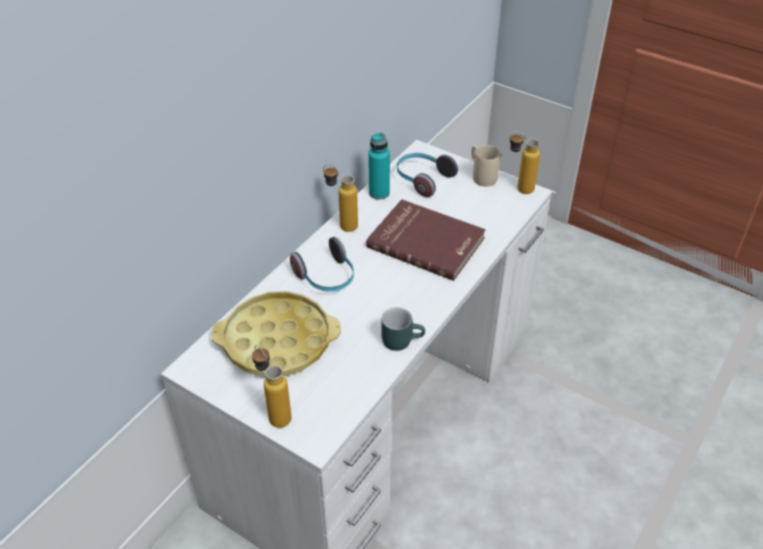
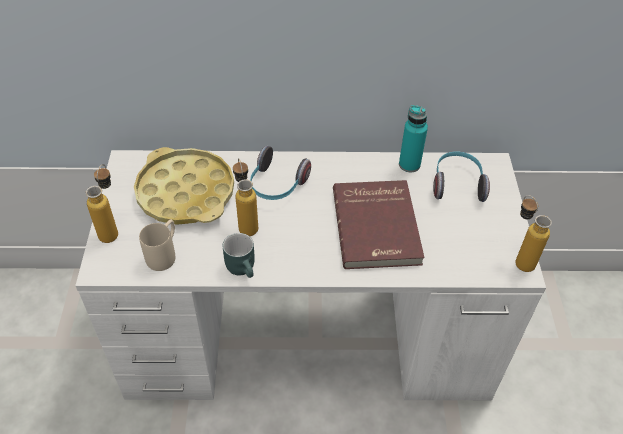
camera: 55 degrees right, 5 degrees up
(341, 225) = (346, 162): bottle -> bottle (246, 223)
(481, 175) = (508, 222): beige mug -> beige mug (164, 254)

